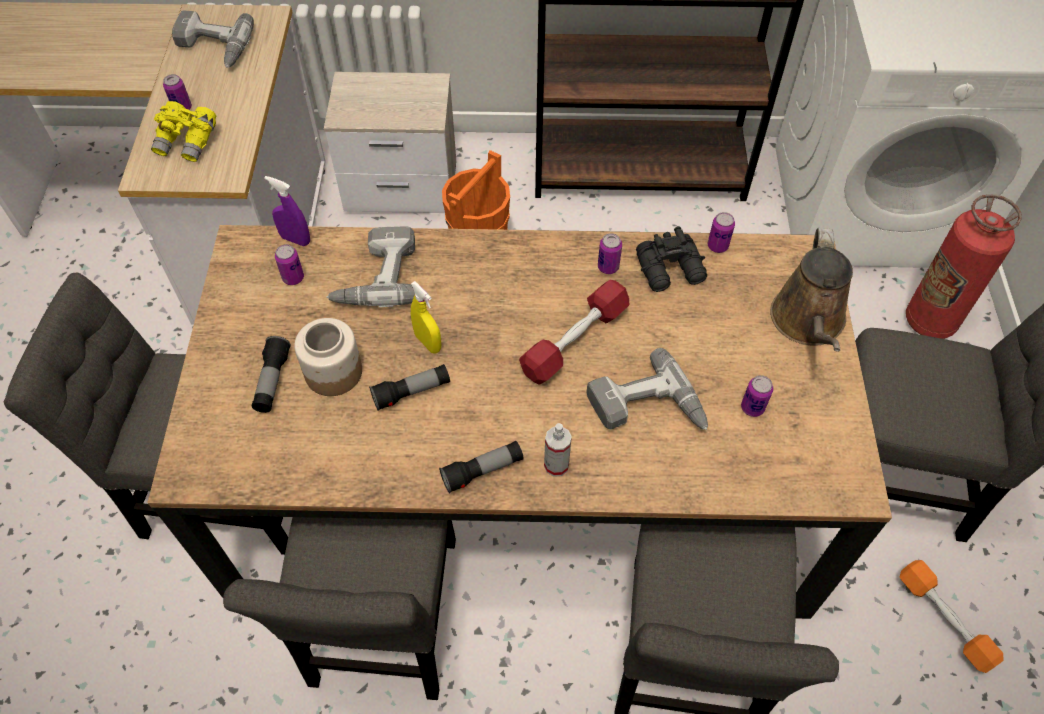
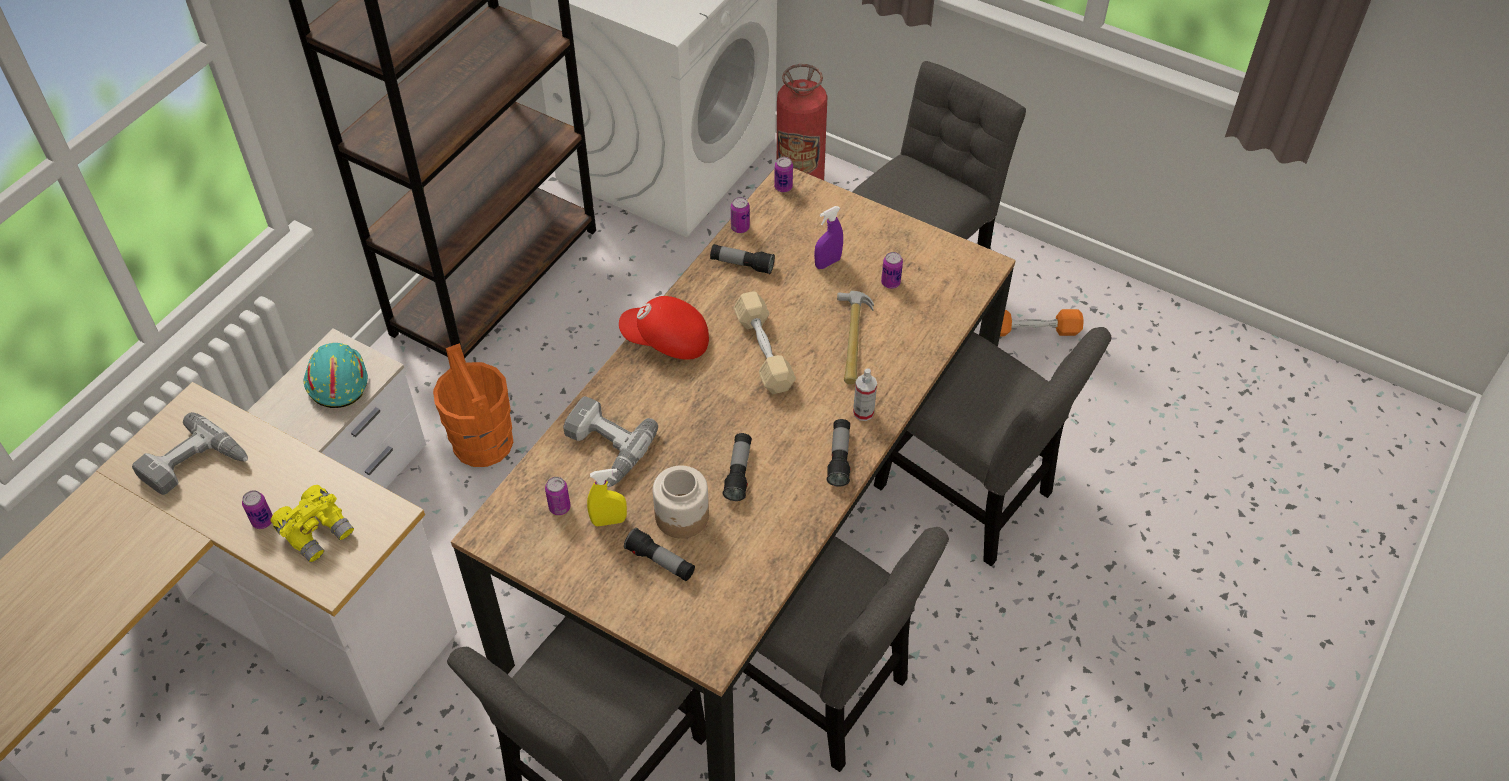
camera: 60 degrees left, 5 degrees down
(295, 239) = (516, 490): purple spray bottle -> purple spray bottle (827, 263)
(401, 101) = (336, 380): none -> turquoise hard hat
(428, 342) = (698, 442): yellow spray bottle -> yellow spray bottle (609, 521)
(532, 259) = (666, 341): none -> red cap
(574, 341) = (763, 351): red dumbbell -> beige dumbbell
(608, 267) = (710, 299): can -> can (783, 187)
(647, 409) = (852, 340): power drill -> hammer
(671, 270) = (742, 264): black binoculars -> flashlight
(808, 322) = (843, 216): brown watering can -> none

